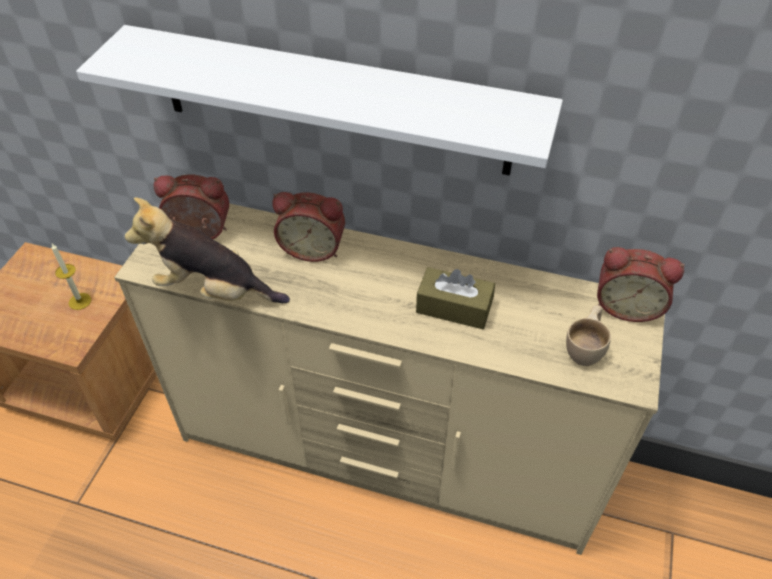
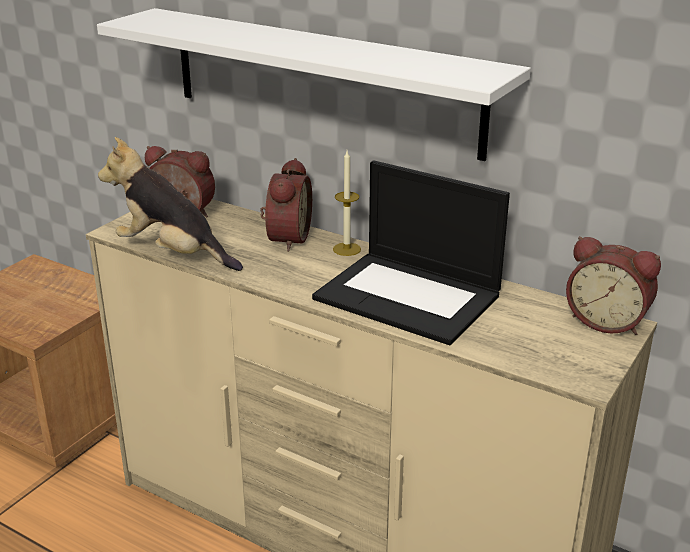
camera: 15 degrees right, 20 degrees down
(80, 301) = (61, 302): candle -> candle (346, 249)
(313, 247) = (285, 238): alarm clock -> alarm clock turned 105 degrees counterclockwise
(454, 307) = (410, 297): brown tissue box -> laptop
(586, 348) = (544, 345): beige cup -> none

